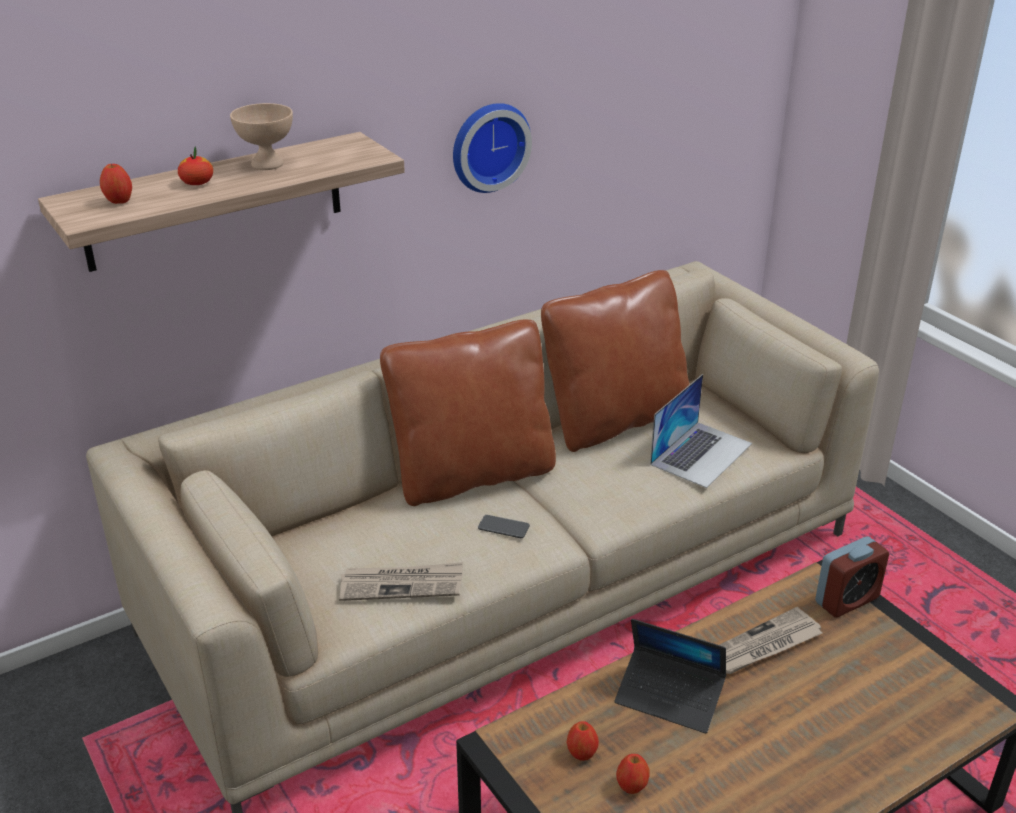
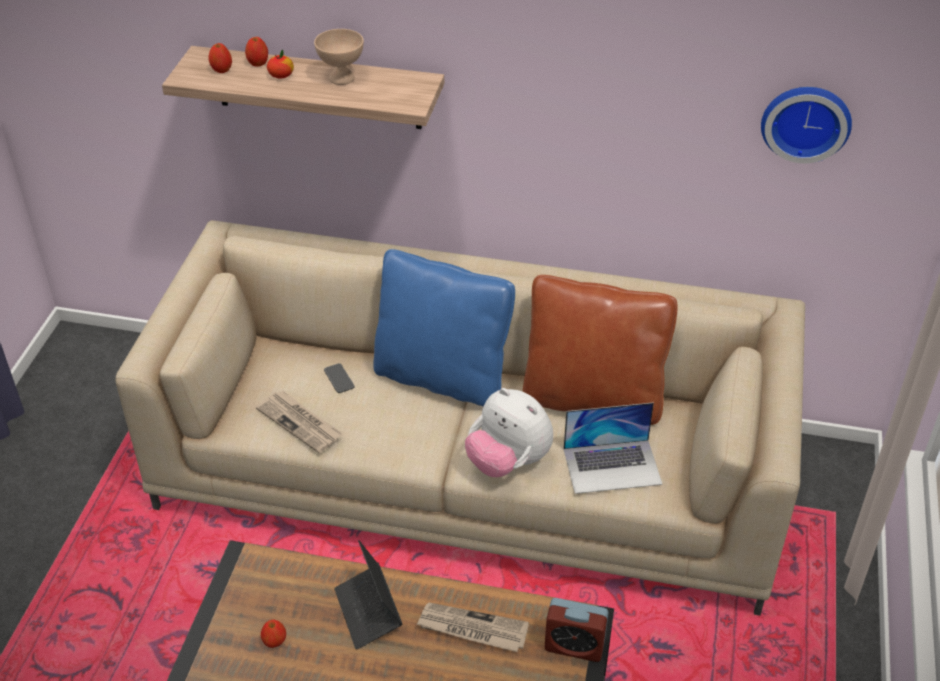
camera: 45 degrees right, 10 degrees up
(472, 475) = (442, 377): brown pillow -> blue pillow
(488, 146) = (569, 122): wall clock -> wall clock (806, 121)
(503, 527) = (406, 427): phone -> phone (339, 379)
(581, 753) = (277, 601): apple -> apple (258, 63)
(623, 500) = (508, 462): none -> plush toy

